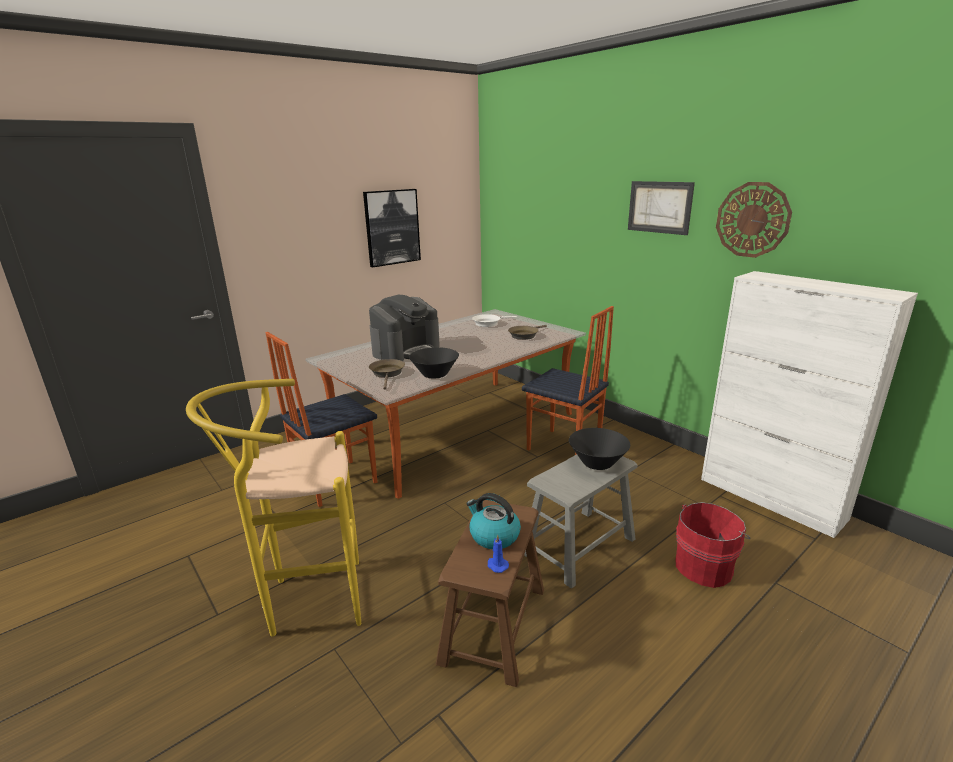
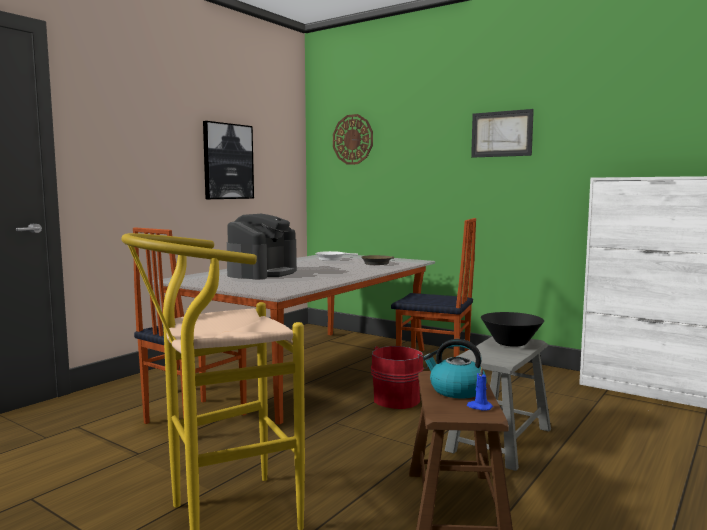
camera: 15 degrees left, 15 degrees down
(387, 374) = (259, 284): brown frying pan -> none
(435, 375) = (312, 283): black bowl -> none
(705, 566) = (628, 440): red bucket -> red bucket (398, 399)
(752, 220) = (591, 135): wall clock -> wall clock (353, 139)

